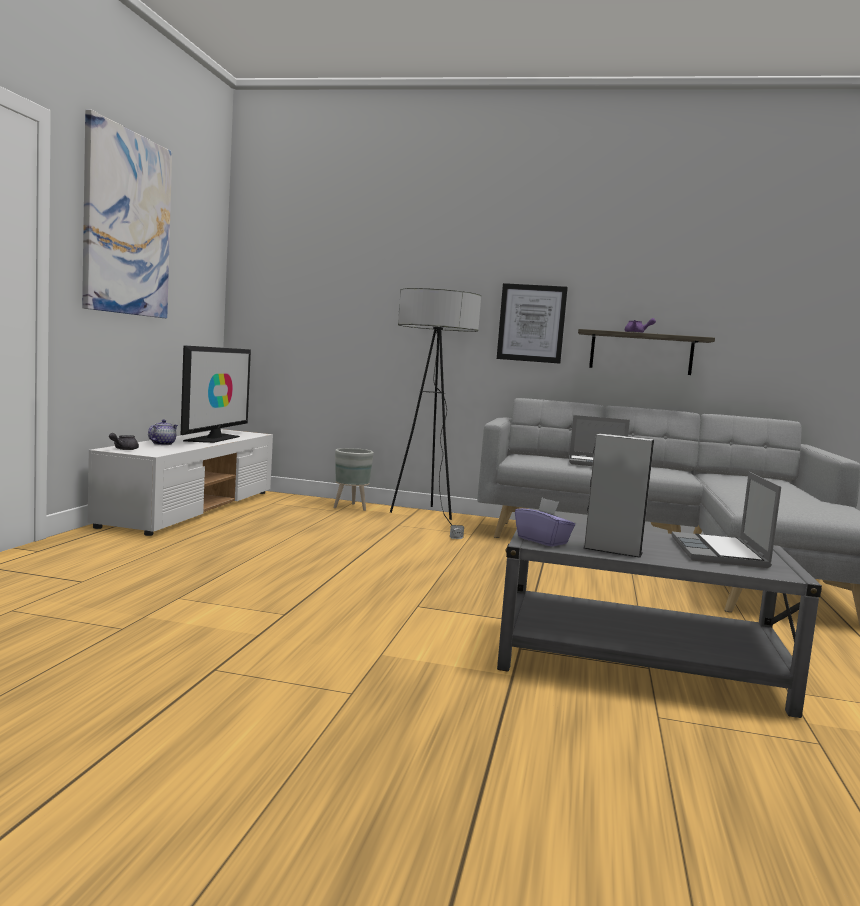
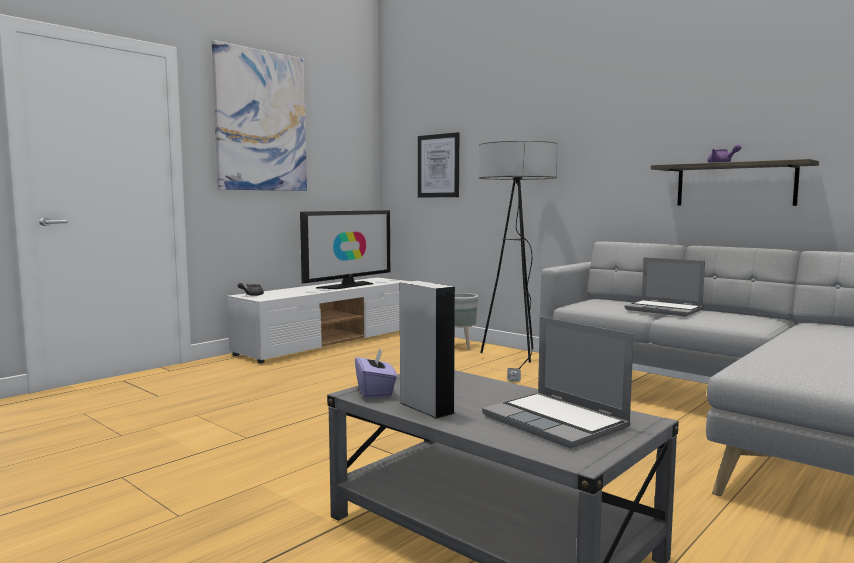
camera: 30 degrees right, 0 degrees up
(163, 444) = (293, 290): teapot -> none
(531, 323) = (617, 164): picture -> picture (438, 166)
(720, 553) = (557, 422): laptop -> laptop turned 75 degrees counterclockwise

